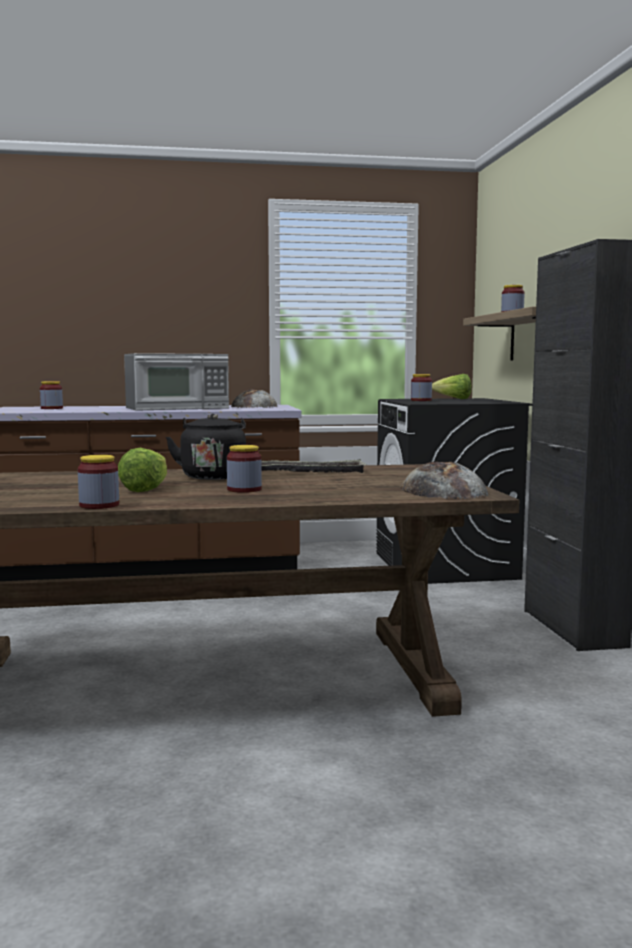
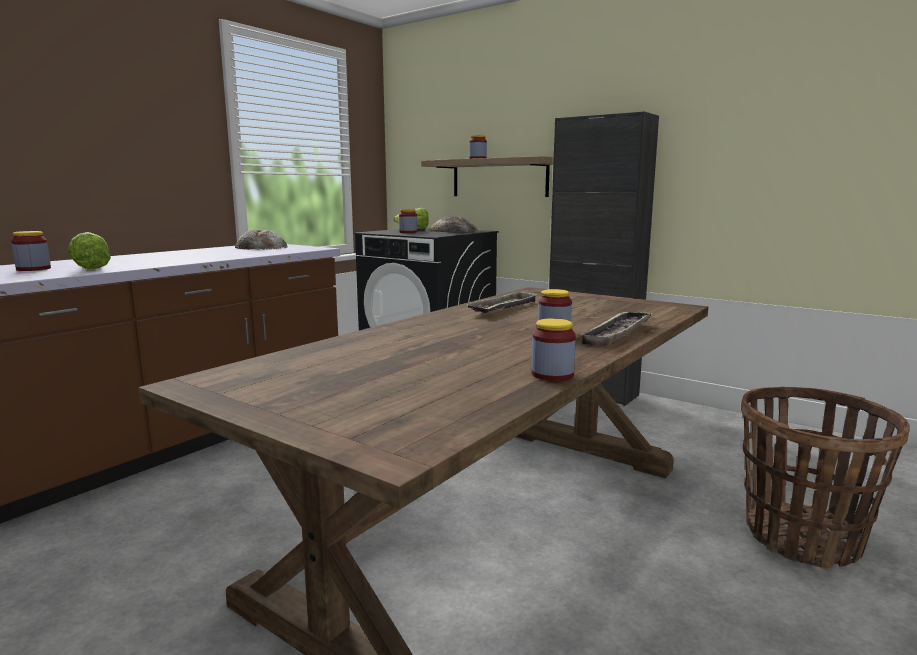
camera: 45 degrees left, 5 degrees up
(146, 489) = (489, 349): lettuce -> lettuce (91, 268)
(178, 408) = (201, 255): microwave -> none
(213, 476) = (461, 325): black kettle -> none
(285, 498) = (617, 333): none -> tray
(433, 816) = (803, 538): none -> basket
(443, 491) = (652, 307): bread -> bread (453, 230)

